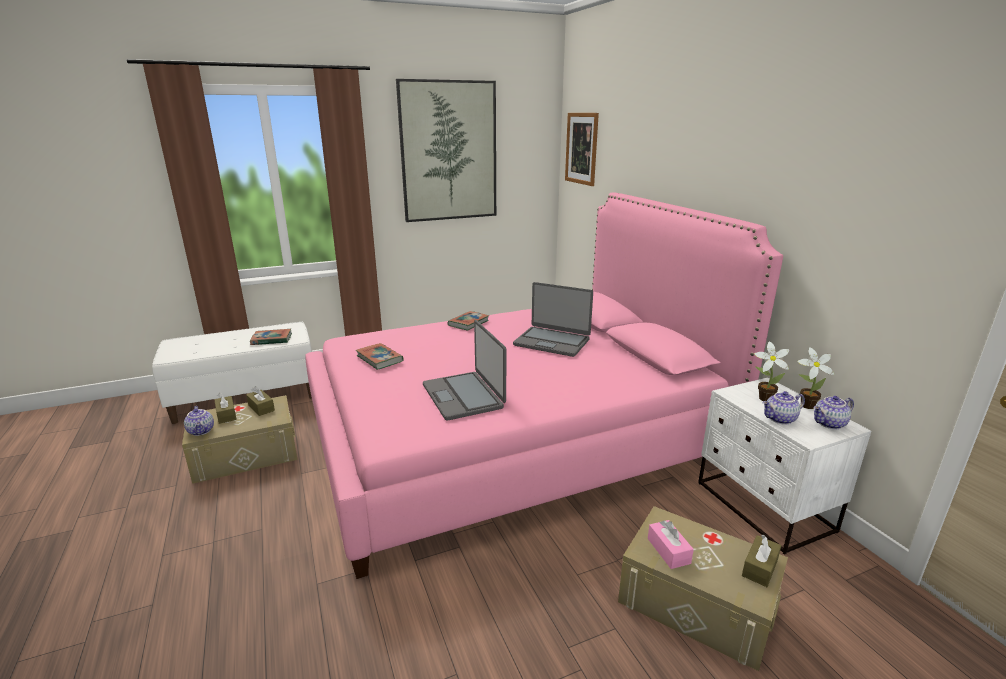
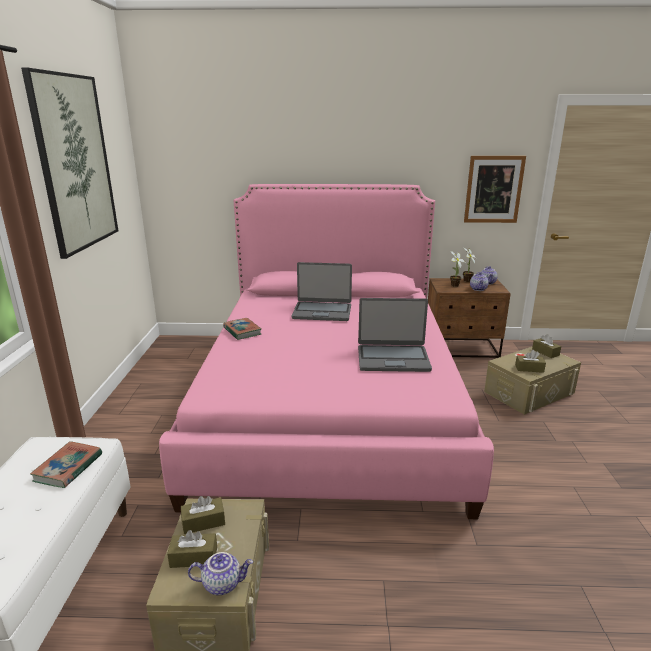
camera: 65 degrees left, 0 degrees up
(379, 359) = (286, 381): book -> none
(552, 342) = (322, 312): laptop -> laptop turned 45 degrees clockwise
(581, 148) = (178, 149): picture -> picture (493, 189)
(668, 551) = (529, 368): pink tissue box -> brown tissue box
(763, 507) = (461, 349): white nightstand -> brown nightstand

